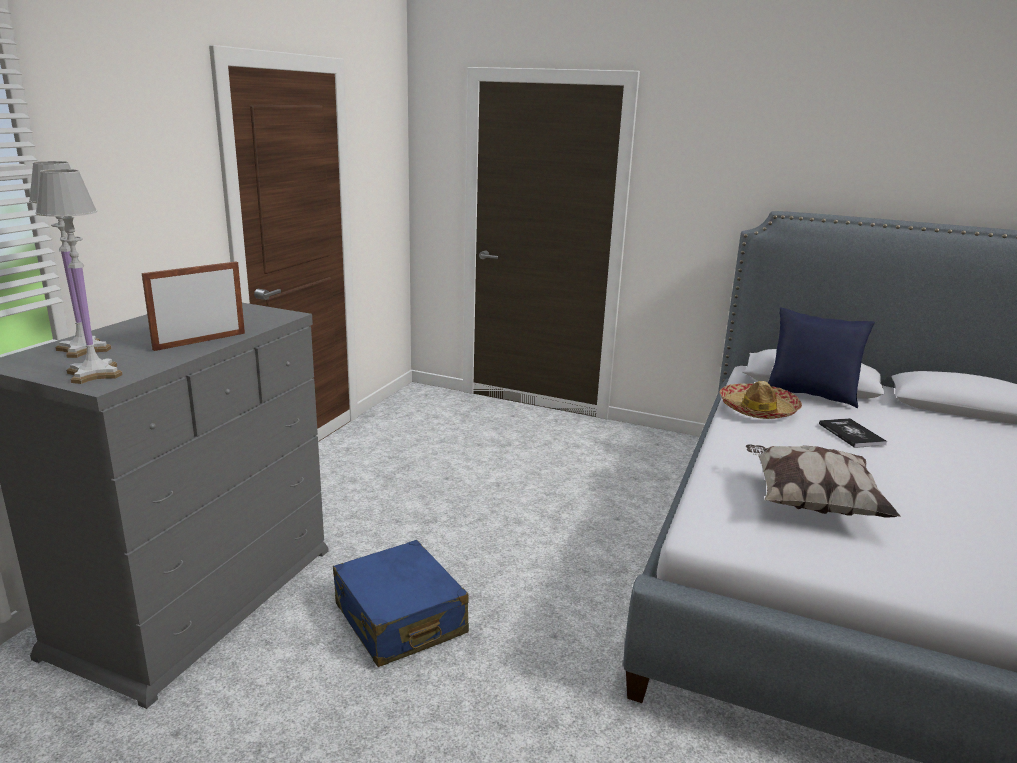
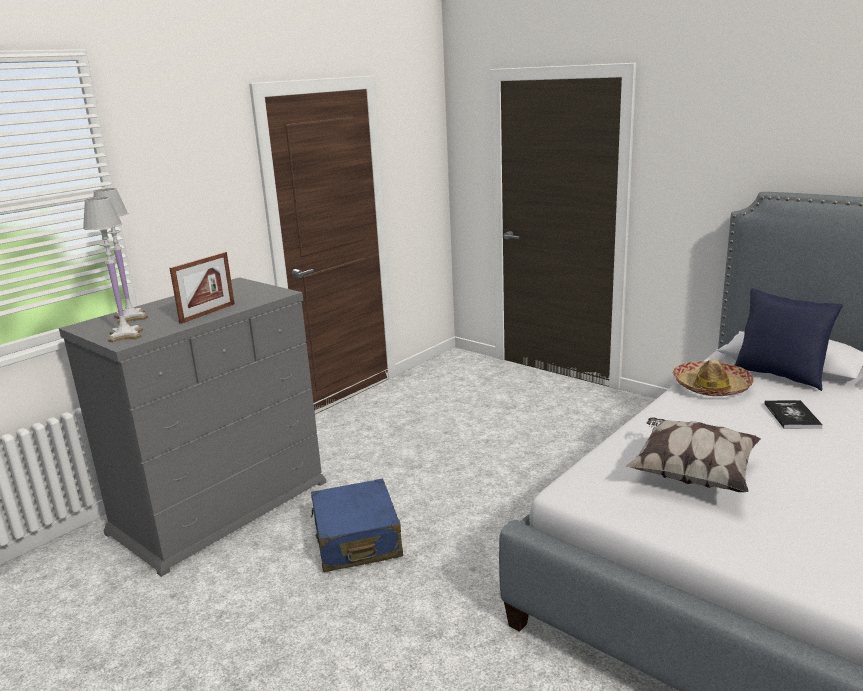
camera: 20 degrees right, 0 degrees up
(200, 341) = (207, 313): picture frame -> picture frame turned 150 degrees clockwise

